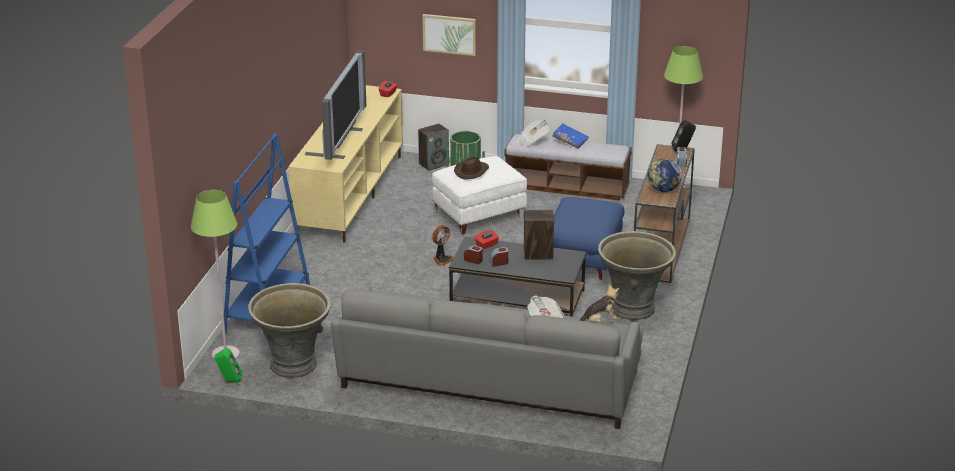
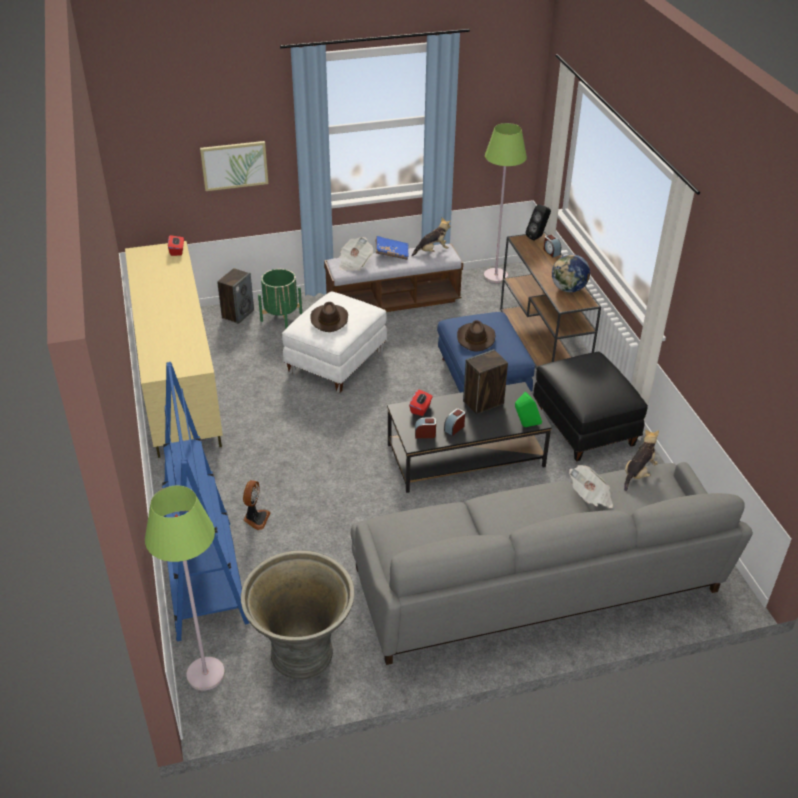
camera: 30 degrees left, 10 degrees up
(229, 381) = (242, 716): green speaker -> green speaker (525, 426)
(340, 142) = (176, 329): television -> none
(442, 259) = (346, 432): fan -> fan (256, 519)
(575, 213) = (475, 338): none -> brown hat
(605, 148) = (432, 251): none -> plush toy
(633, 308) = (585, 427): grey planter -> black ottoman

